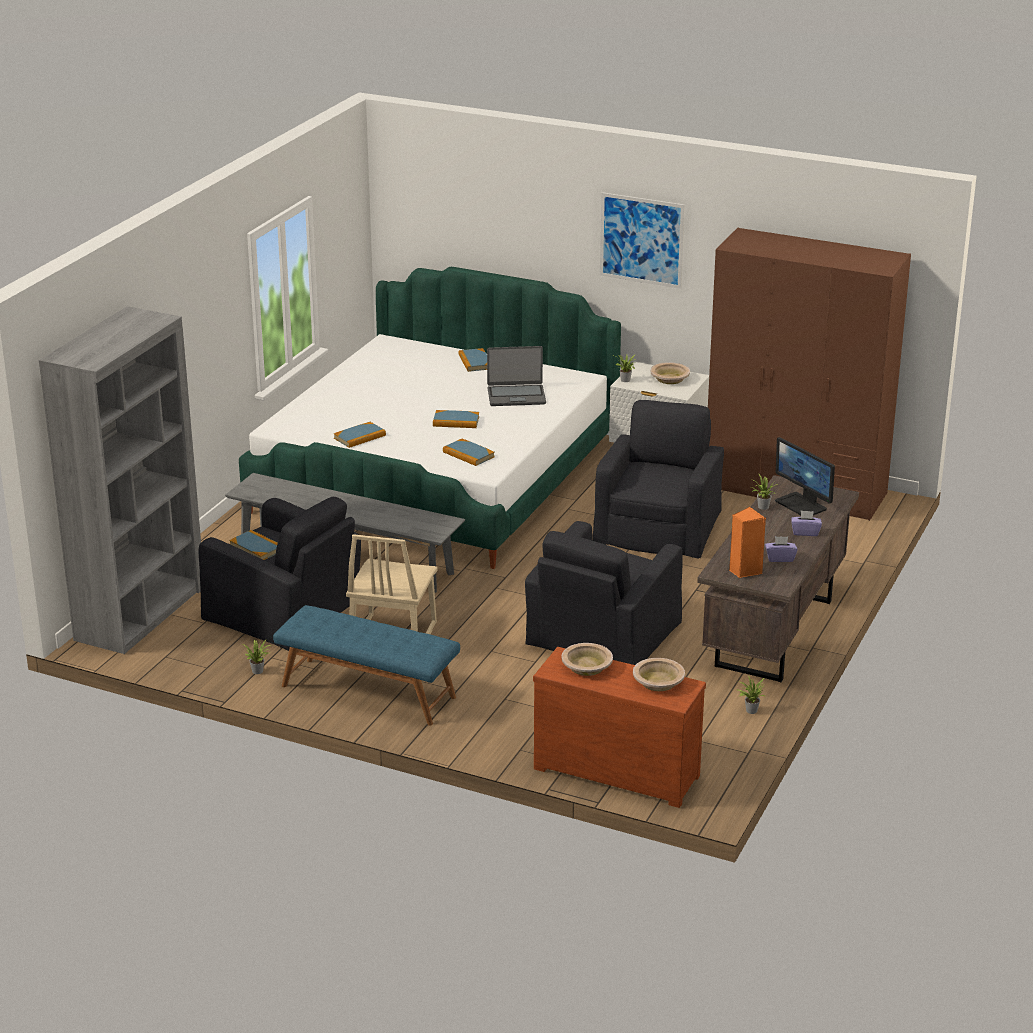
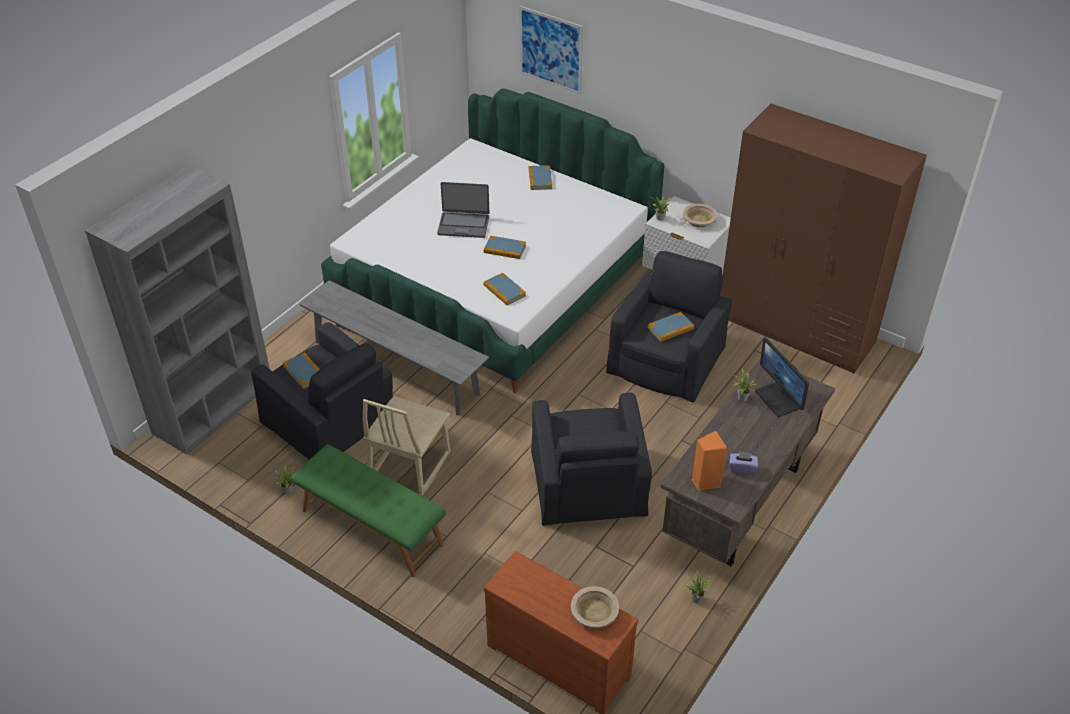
camera: 10 degrees right, 15 degrees up
(360, 437) = (419, 259): book -> book (670, 328)
(367, 692) = (371, 528): blue bench -> green bench
(516, 396) = (564, 224): laptop -> laptop (463, 225)
(587, 666) = (534, 582): beige bowl -> none
(603, 634) = (588, 484): black armchair -> black armchair turned 45 degrees counterclockwise
(641, 240) = (687, 97): picture -> picture (550, 50)
(805, 532) = (773, 436): purple tissue box -> none

